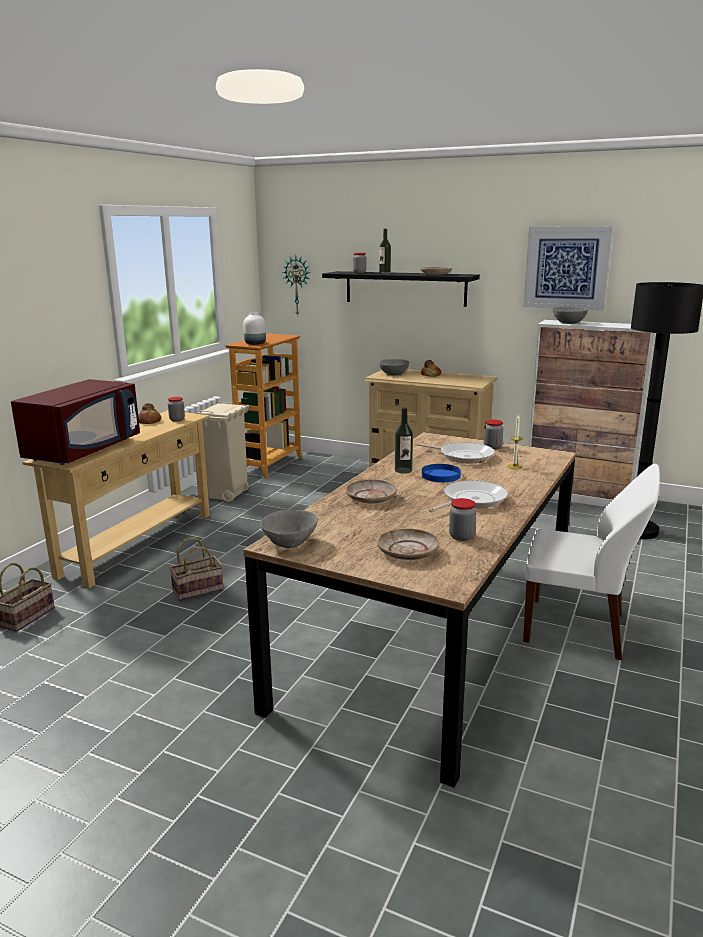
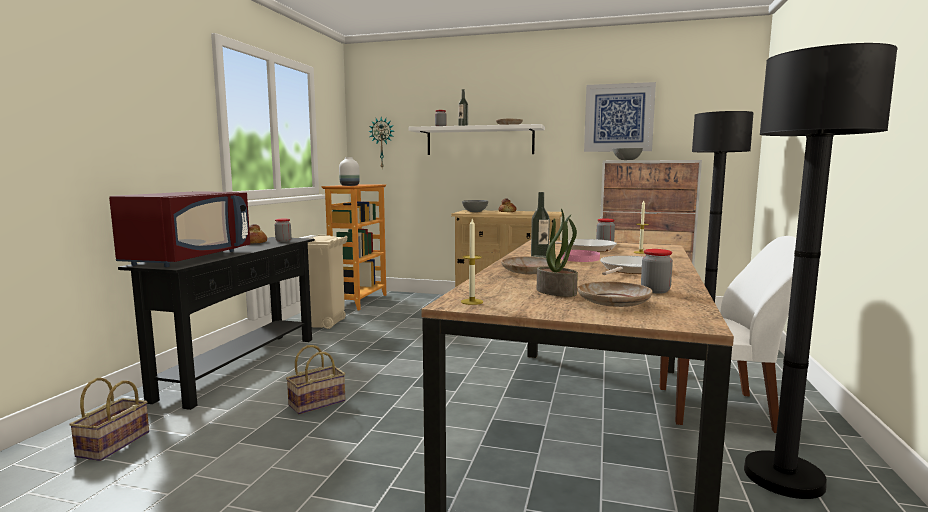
camera: 10 degrees left, 10 degrees down
(137, 544) = (240, 366): beige console table -> black console table
(289, 542) = (472, 302): grey bowl -> candle
(372, 533) = (557, 292): none -> potted plant
(405, 288) = (479, 141): black shelf -> white shelf
(441, 475) = (580, 258): blue plate -> pink plate
(589, 703) = (783, 477): none -> black floor lamp

